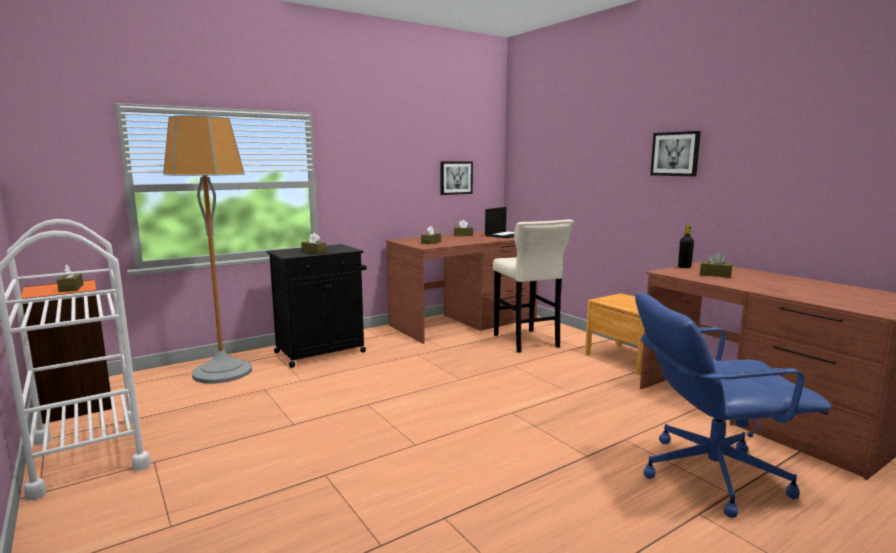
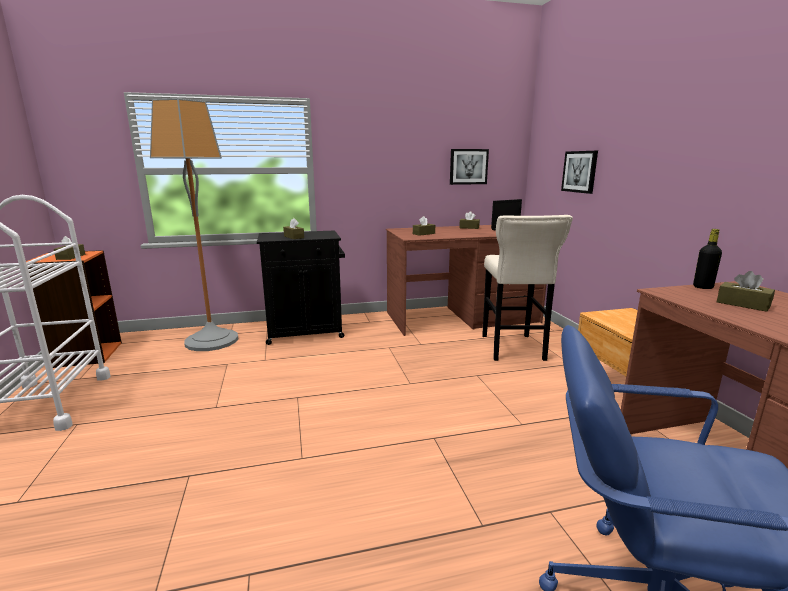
camera: 20 degrees right, 5 degrees up
(675, 154) = (722, 129): picture -> picture (580, 171)

